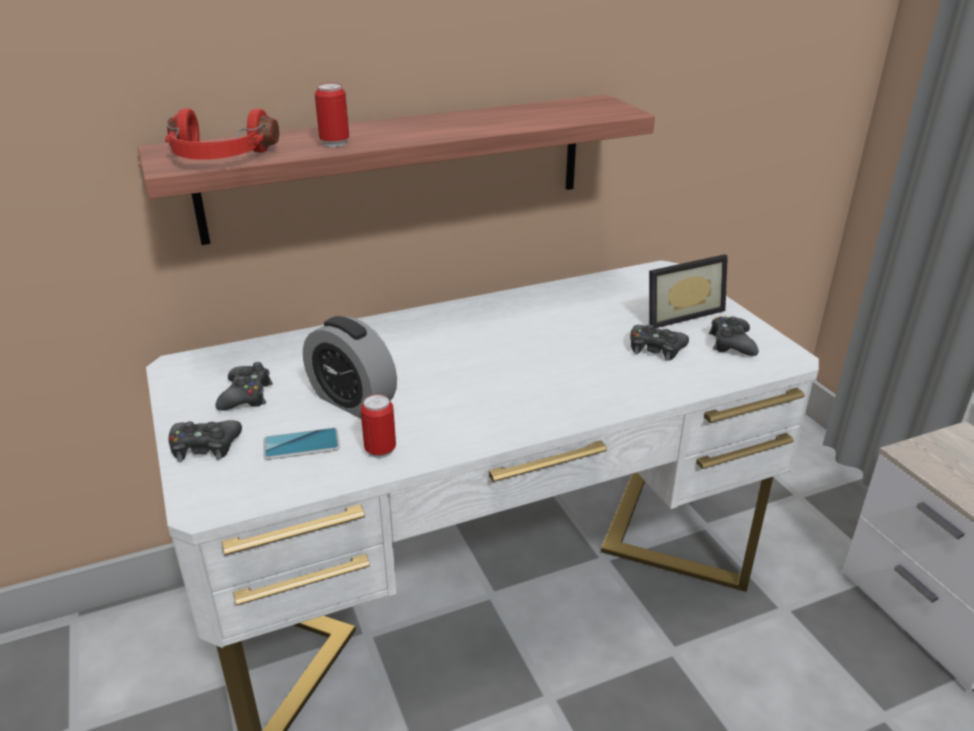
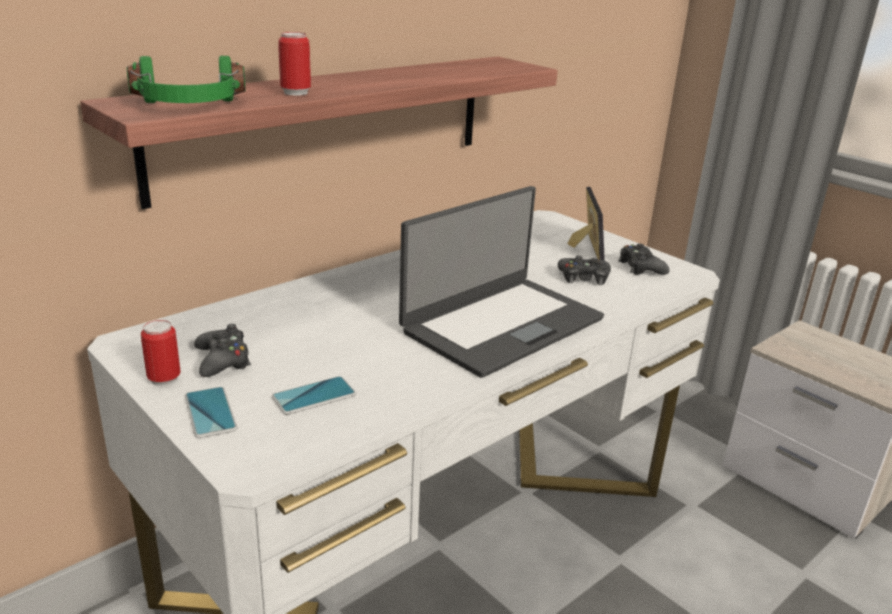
camera: 20 degrees left, 5 degrees down
(205, 447) = (210, 413): black game controller -> phone
(219, 158) = (189, 106): red headphones -> green headphones
(352, 400) = (338, 351): alarm clock -> none
(380, 450) = (397, 390): can -> can (164, 379)
(529, 393) = (501, 324): none -> laptop
(679, 313) = (582, 249): picture frame -> picture frame turned 45 degrees counterclockwise

